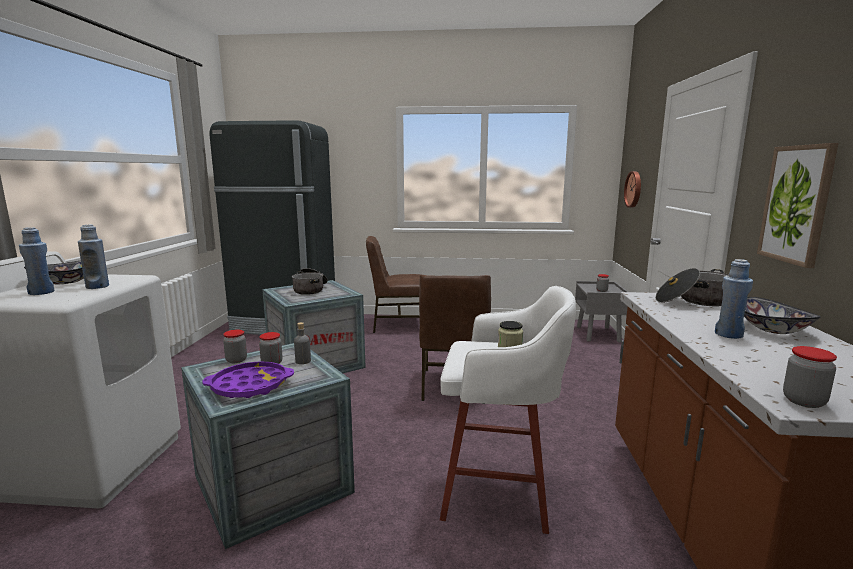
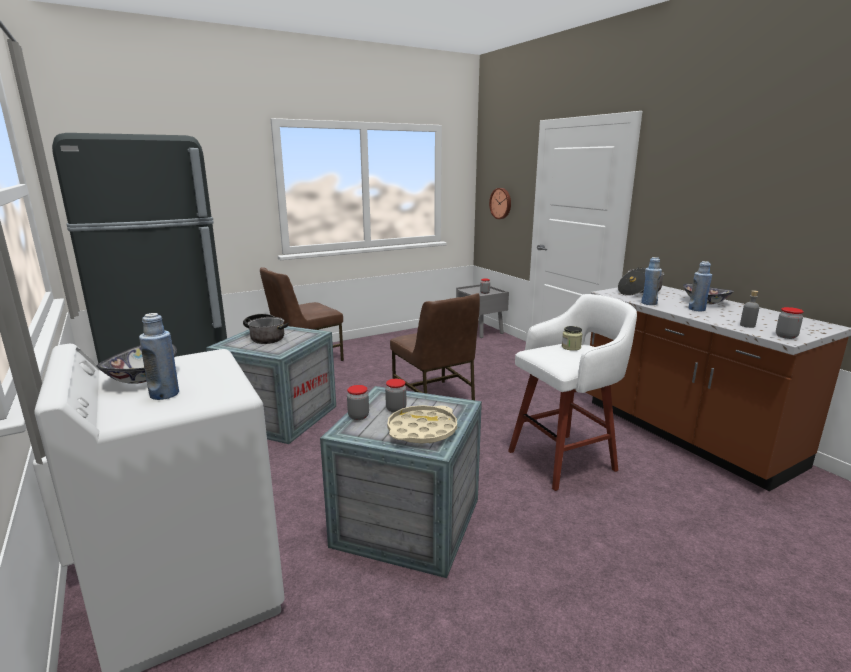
camera: 35 degrees left, 5 degrees up
(97, 287) = (210, 373): blue bottle -> blue bottle (649, 303)
(250, 386) = (422, 430): purple tray -> beige tray
(303, 361) = (417, 400): grey bottle -> grey bottle (747, 325)
(797, 204) = (691, 220): picture -> none

